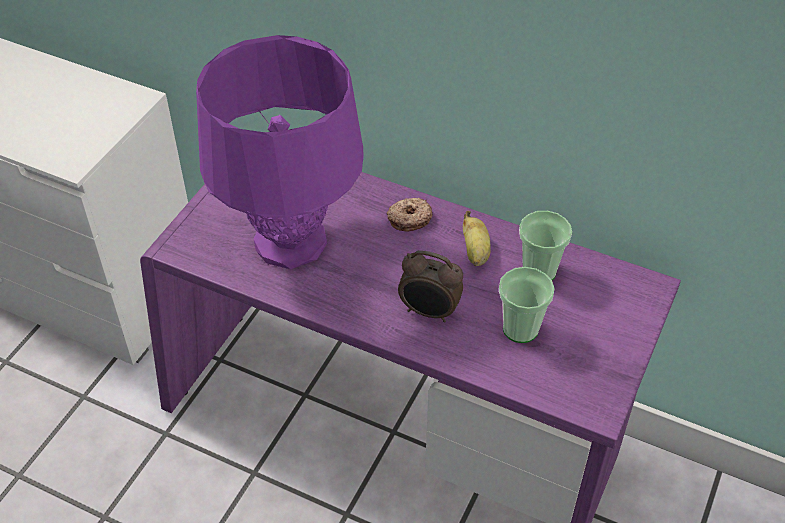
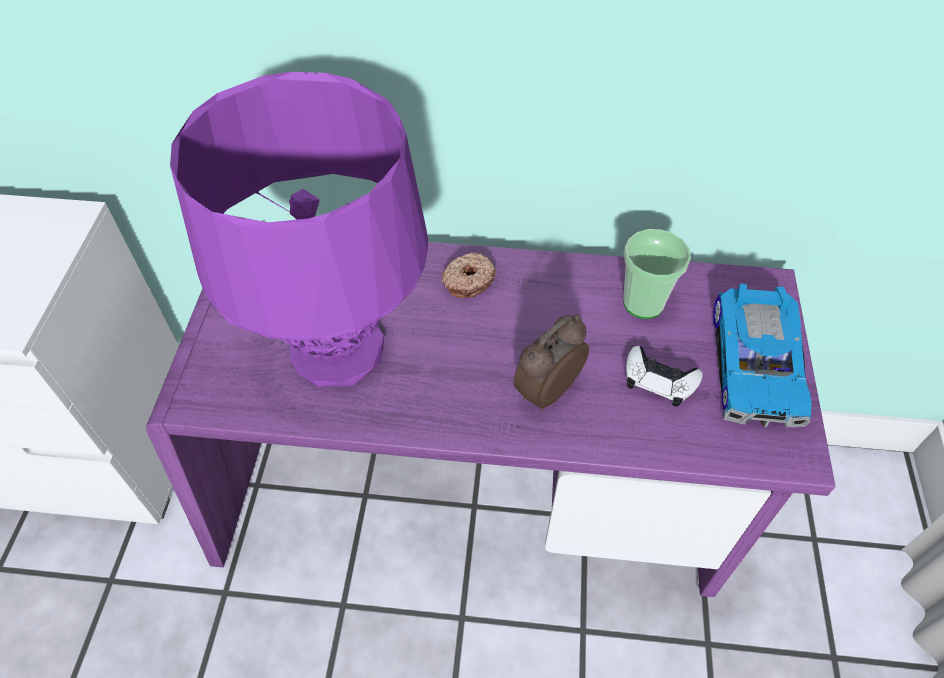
camera: 20 degrees left, 5 degrees up
(429, 312) = (546, 391): alarm clock -> alarm clock turned 135 degrees clockwise
(475, 252) = (562, 300): banana -> none
(520, 329) = (659, 380): cup -> white game controller
(606, 340) = (758, 364): none -> toy car

